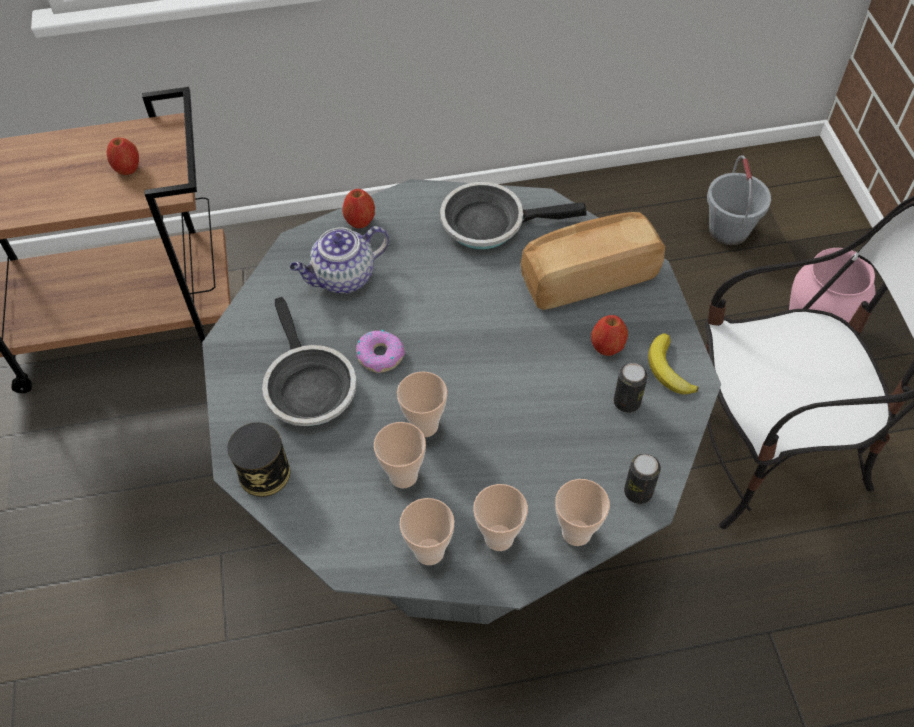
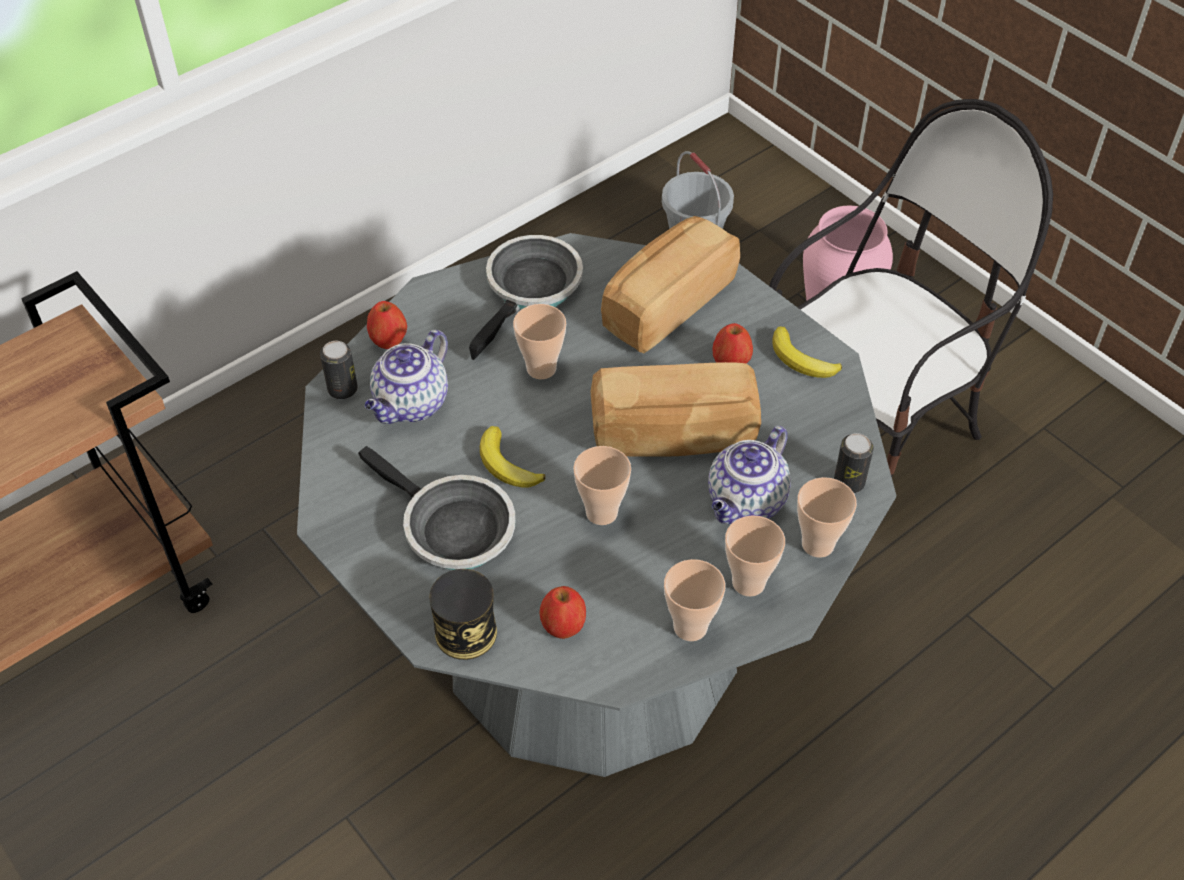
camera: 30 degrees left, 5 degrees down
(128, 168) = (51, 392): apple -> apple (563, 626)
(380, 355) = (507, 464): donut -> banana
(403, 475) = (614, 569): cup -> cup (541, 368)
(490, 223) = (531, 290): frying pan -> frying pan turned 150 degrees clockwise
(522, 387) = (674, 435): none -> bread
(541, 470) = (746, 503): none -> teapot
(626, 402) = (783, 406): can -> can (342, 389)

